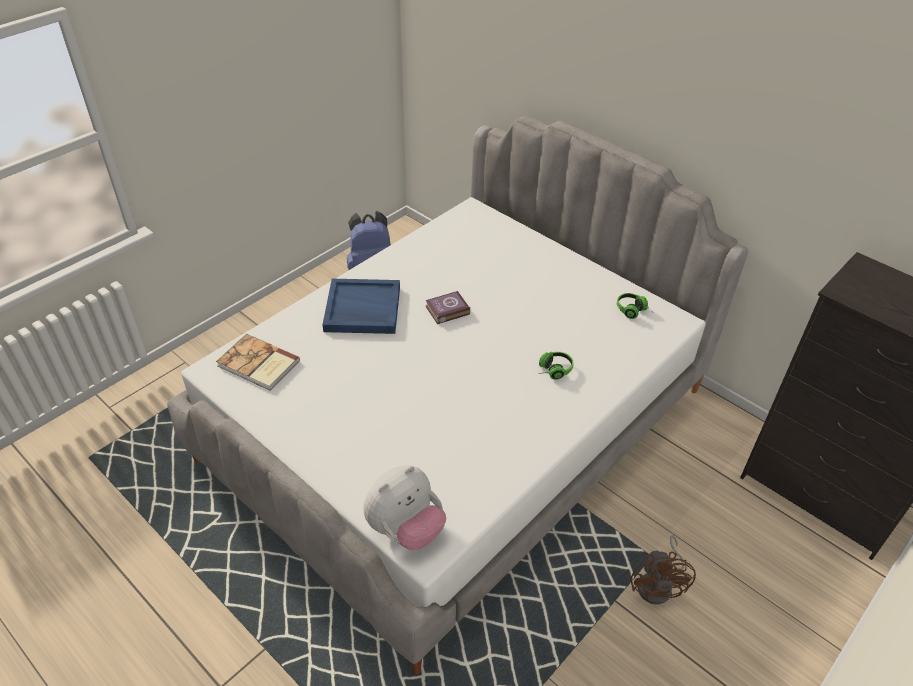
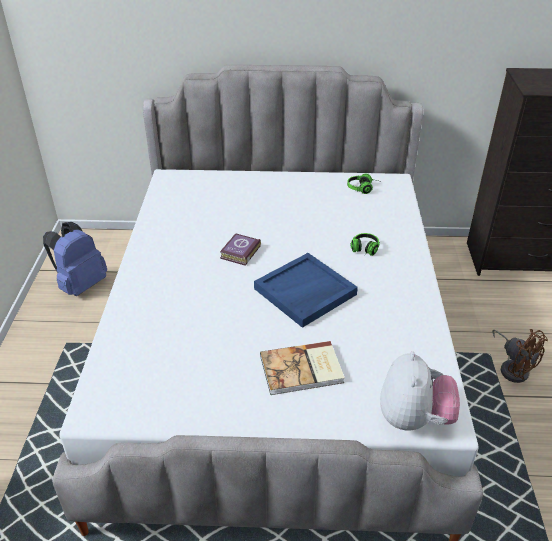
camera: 40 degrees left, 5 degrees down
(258, 364) = (133, 381): book -> book (302, 370)
(362, 309) = (171, 287): blue tray -> blue tray (305, 292)

